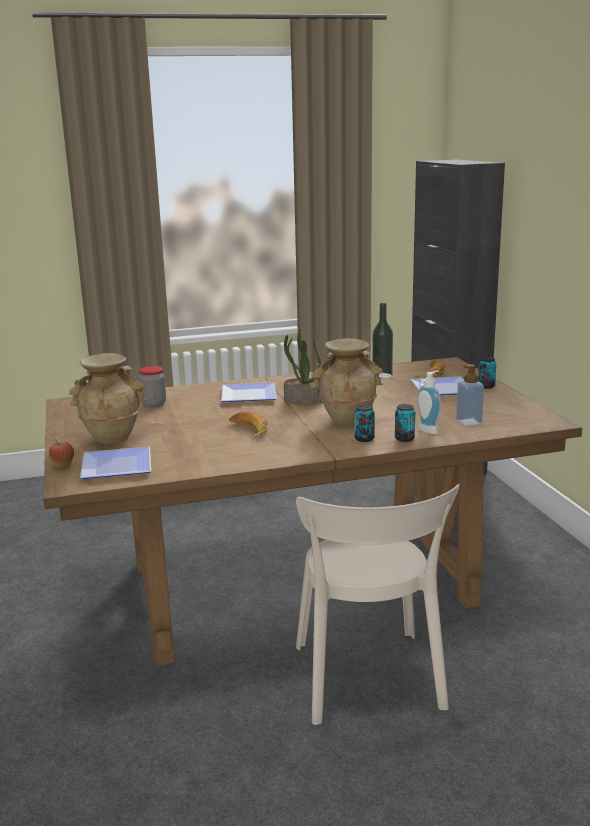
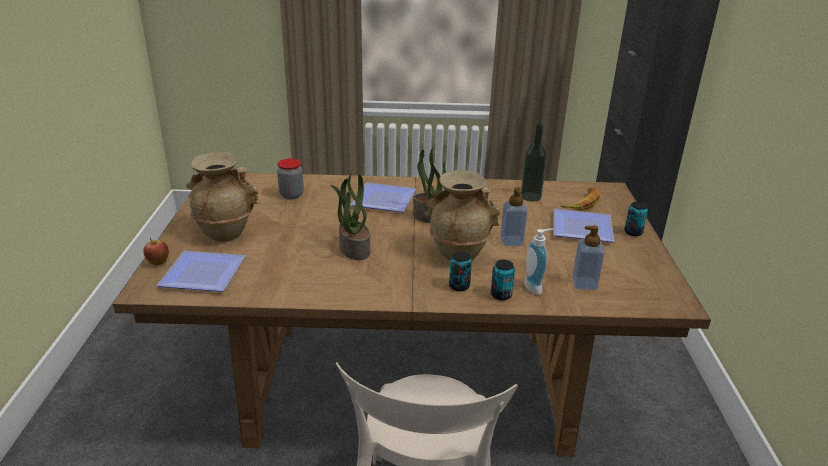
camera: 15 degrees right, 10 degrees up
(248, 430) = (353, 249): banana -> potted plant
(387, 405) = (511, 241): none -> soap dispenser

